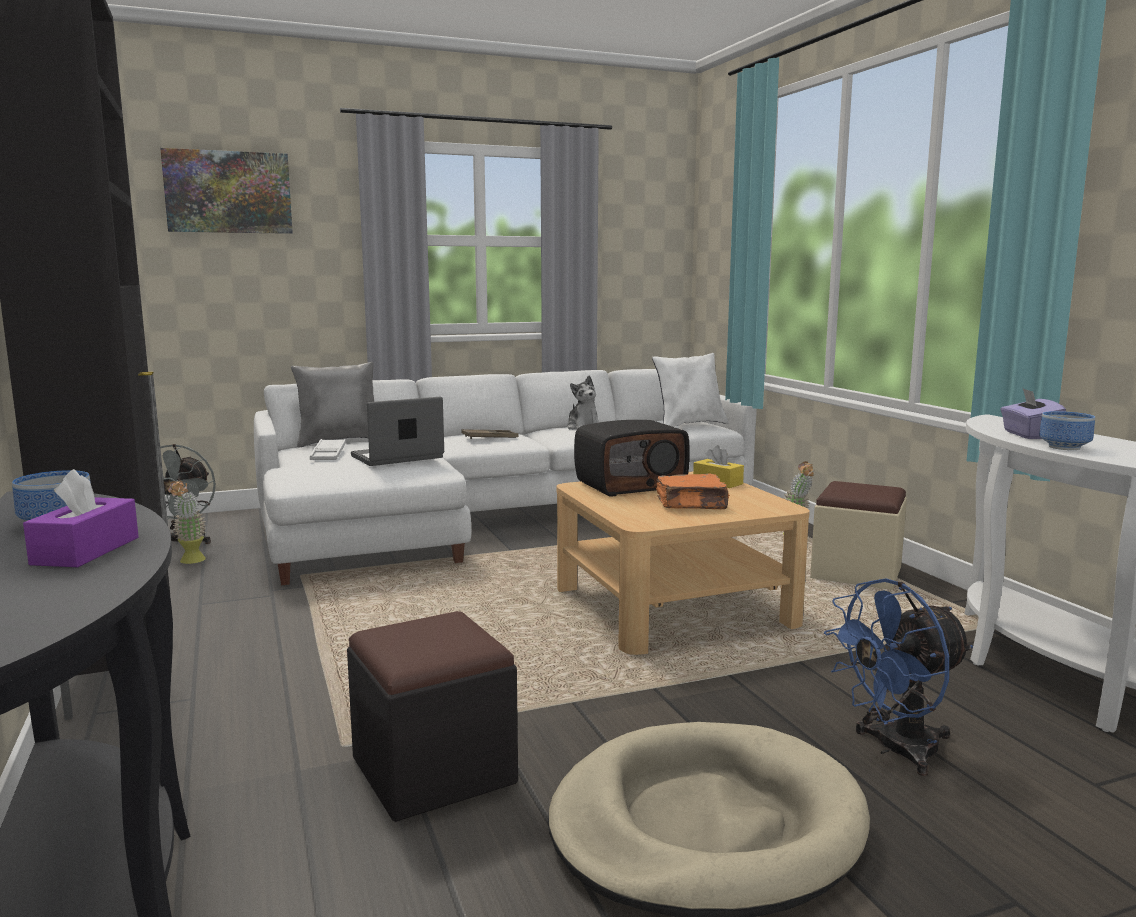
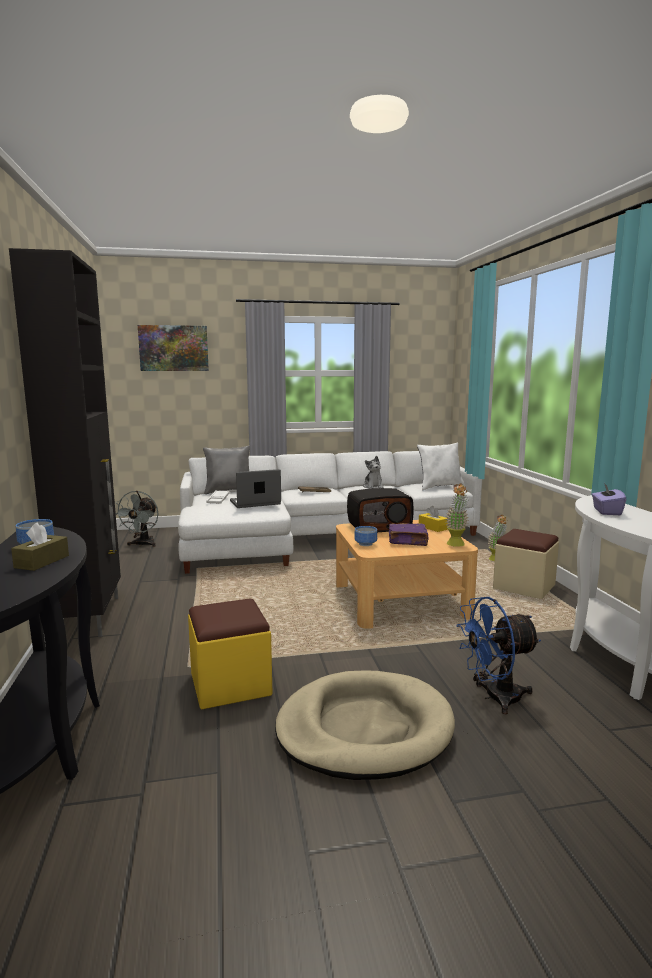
camera: 10 degrees right, 0 degrees up
(86, 551) = (42, 561): purple tissue box -> brown tissue box
(191, 562) = (142, 557): potted plant -> potted plant (456, 545)
(433, 770) = (230, 684): black ottoman -> yellow ottoman
(692, 505) = (408, 542): orange book -> purple book
(1066, 447) = (621, 522): bowl -> bowl (366, 544)

